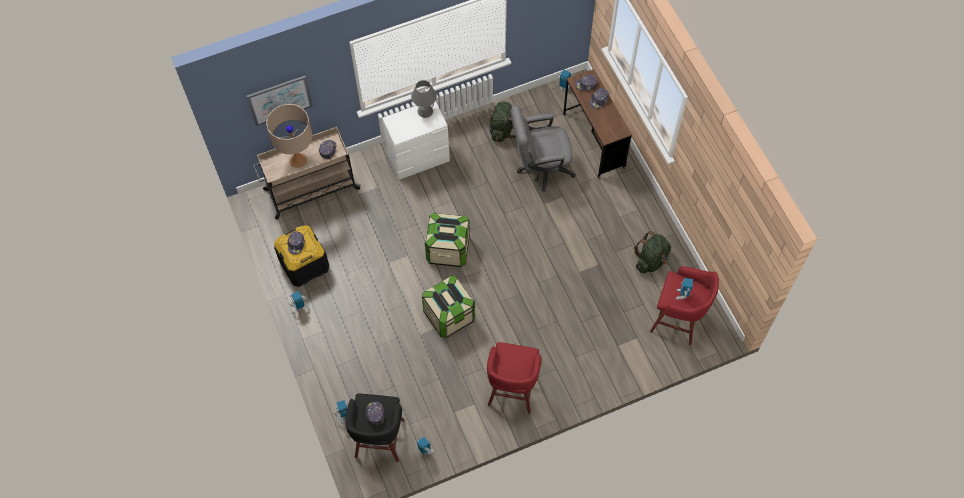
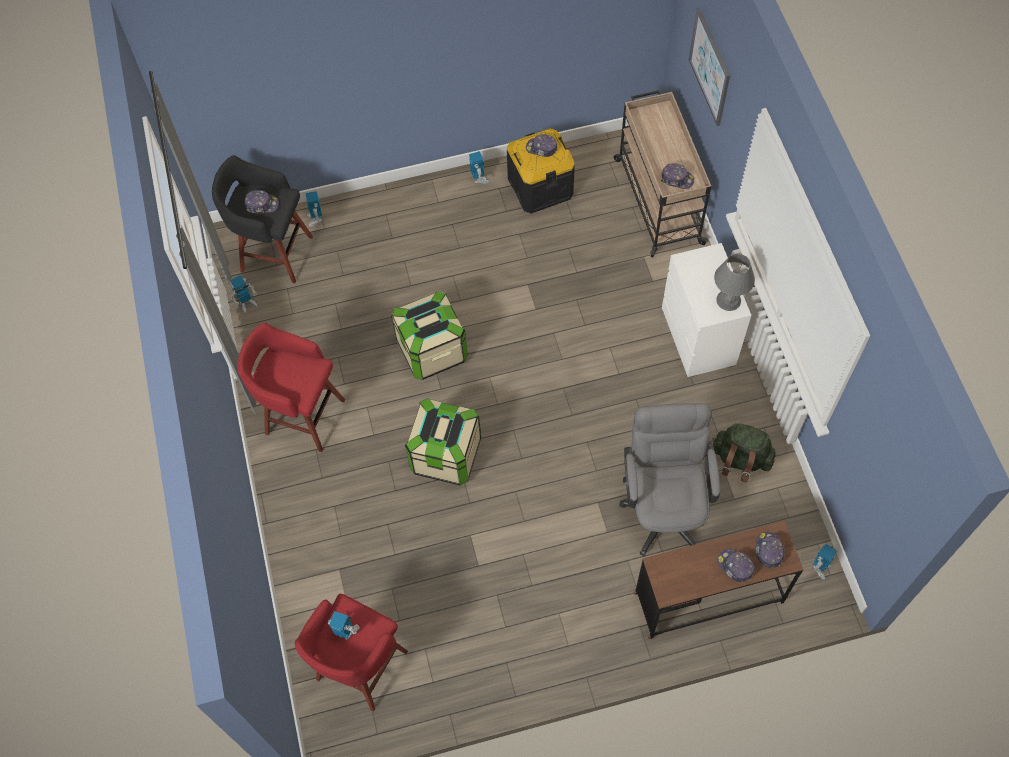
camera: 100 degrees right, 0 degrees up
(298, 160) = (663, 143): beige table lamp -> none
(448, 249) = (537, 360): storage box -> storage box (446, 455)
(651, 260) = (472, 648): green backpack -> none

